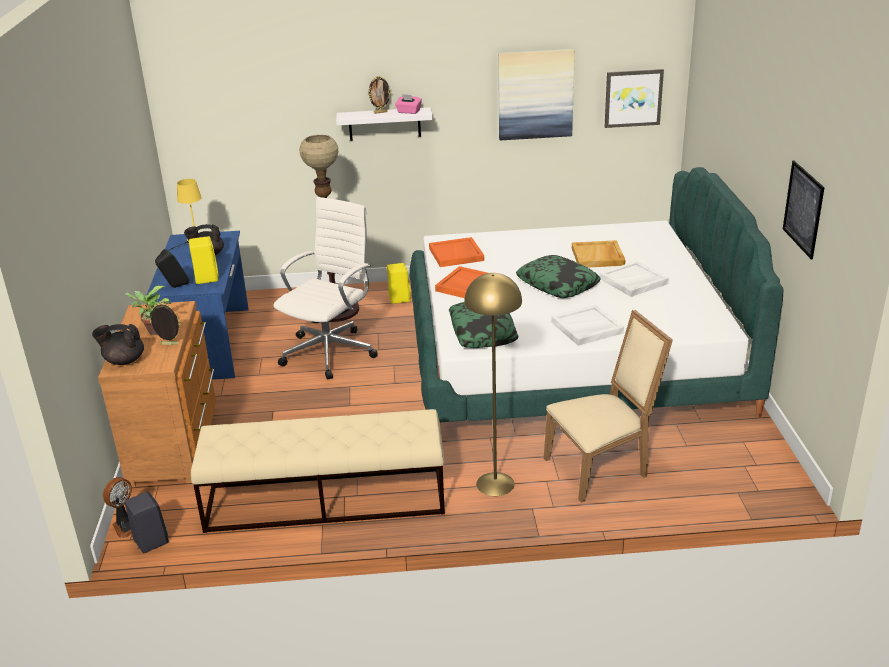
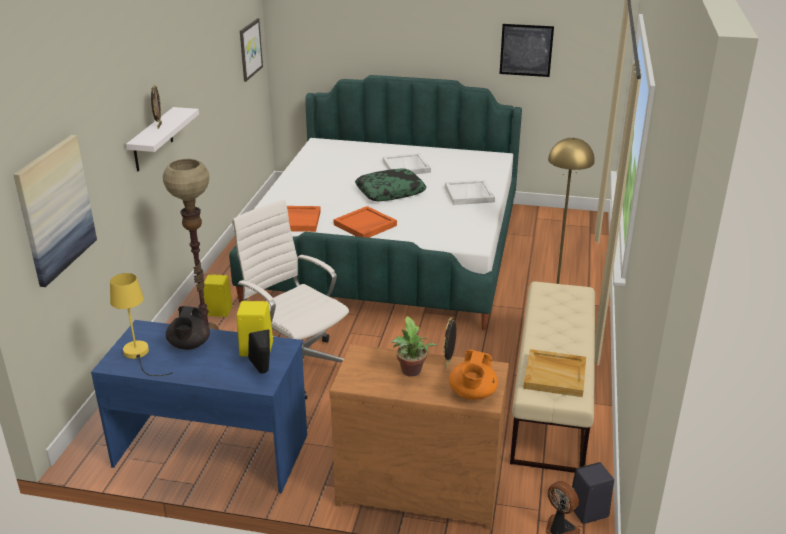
camera: 75 degrees left, 0 degrees up
(124, 360) = (472, 394): black teapot -> orange teapot
(408, 112) = (176, 115): pink tissue box -> none
(483, 332) = (452, 231): pillow -> none
(535, 94) = (215, 66): picture -> picture (55, 209)
(598, 257) = (354, 170): beige tray -> beige tray (555, 375)
(601, 468) = (548, 269): beige chair -> none

